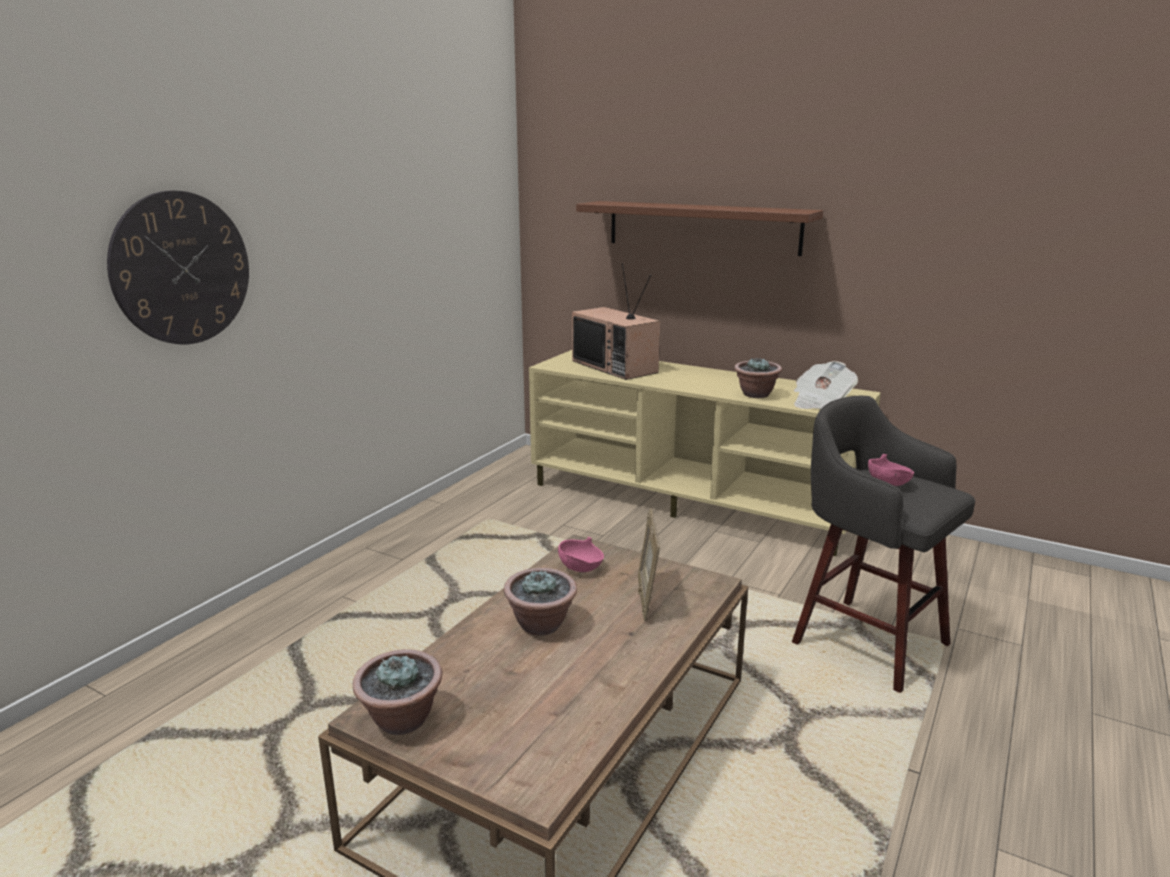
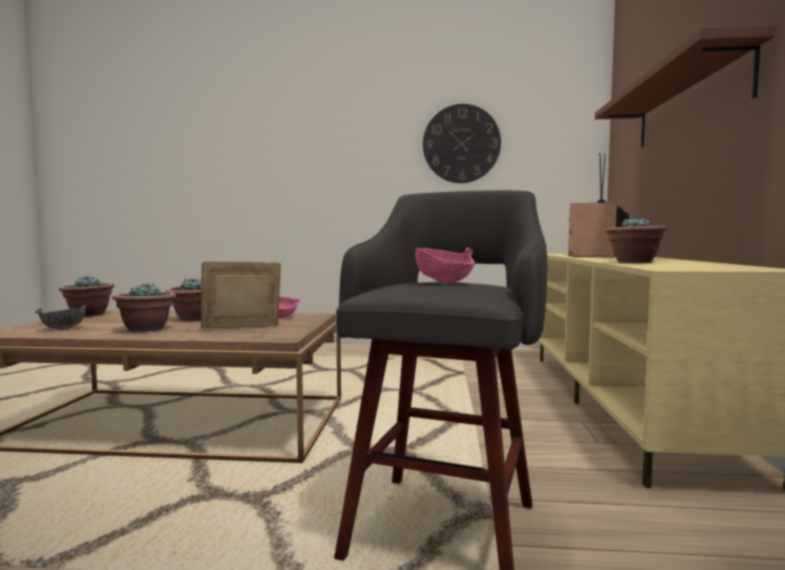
camera: 65 degrees right, 15 degrees down
(182, 268) = (299, 153): wall clock -> wall clock (461, 144)
(547, 732) = (63, 329): none -> grey bowl
(606, 662) = (146, 329): none -> potted plant
(820, 402) = (677, 267): newspaper -> none

